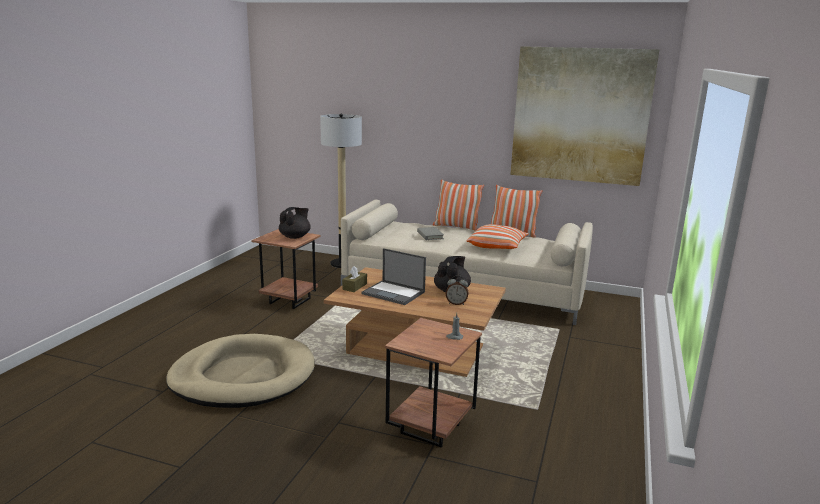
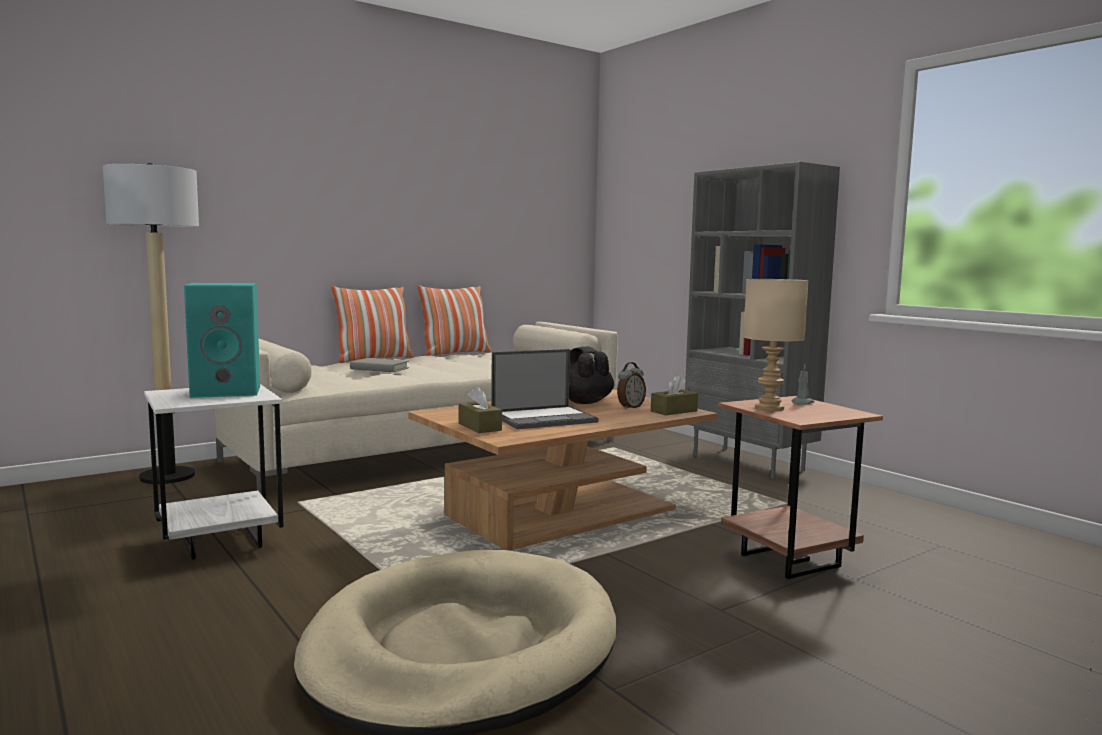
camera: 55 degrees left, 10 degrees down
(290, 301) = (219, 542): brown side table -> white side table
(295, 237) = (228, 391): black teapot -> turquoise speaker
(421, 331) = (768, 408): none -> beige table lamp
(466, 315) = (674, 411): none -> brown tissue box
(497, 246) = (485, 364): pillow -> none
(580, 115) = (513, 180): picture -> none
(612, 378) = (749, 462): none -> grey bookcase

